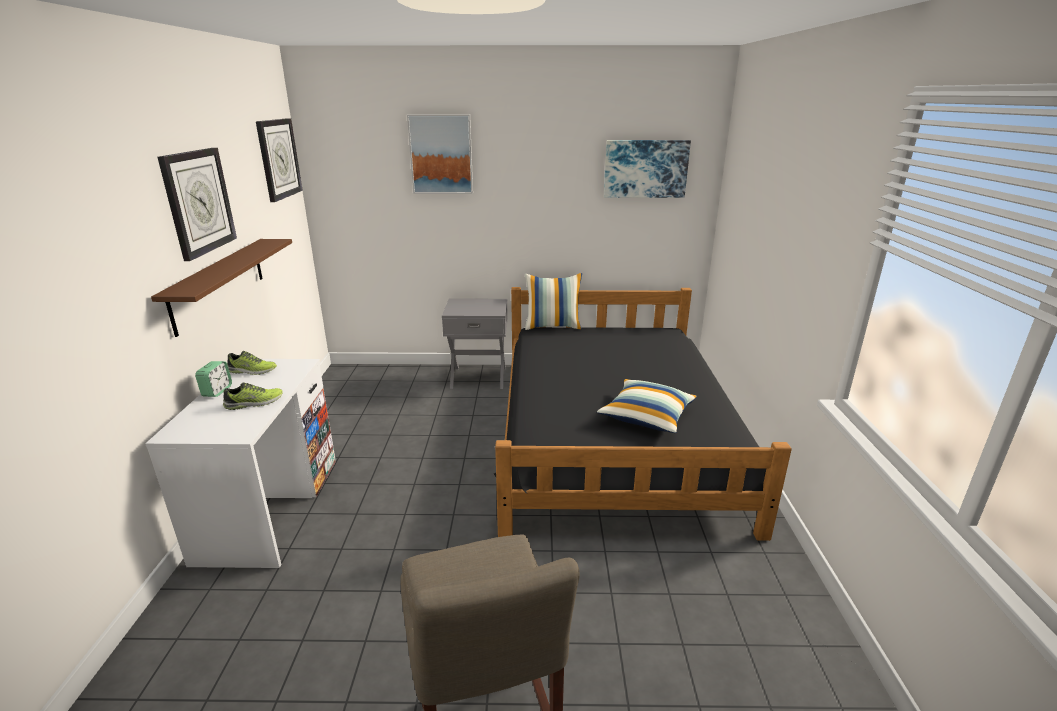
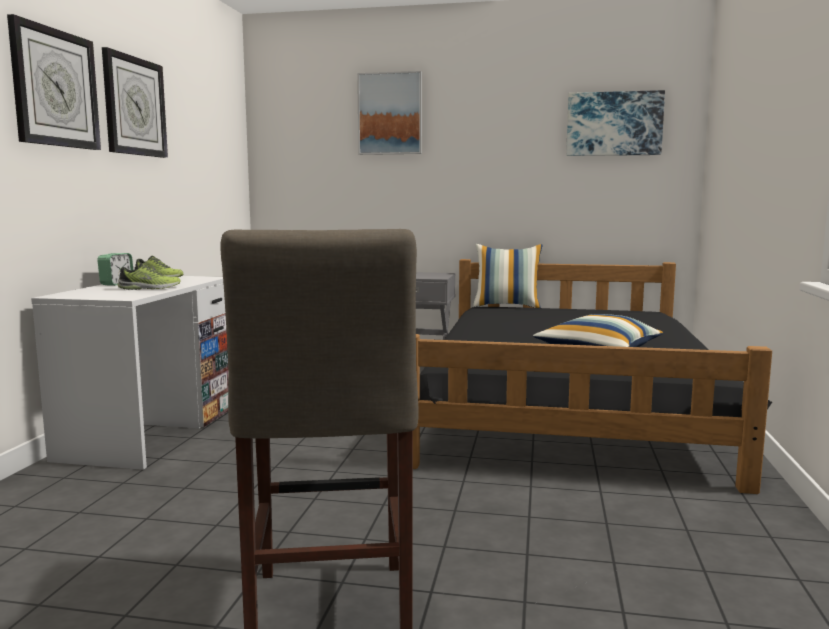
camera: 10 degrees right, 15 degrees down
(219, 283) = (141, 193): brown shelf -> none
(278, 159) = (225, 110): wall clock -> wall clock (55, 88)

